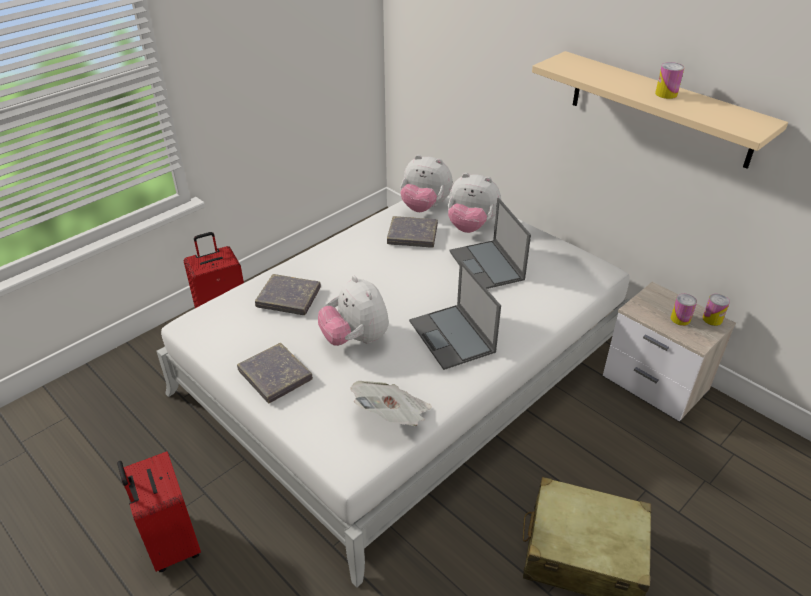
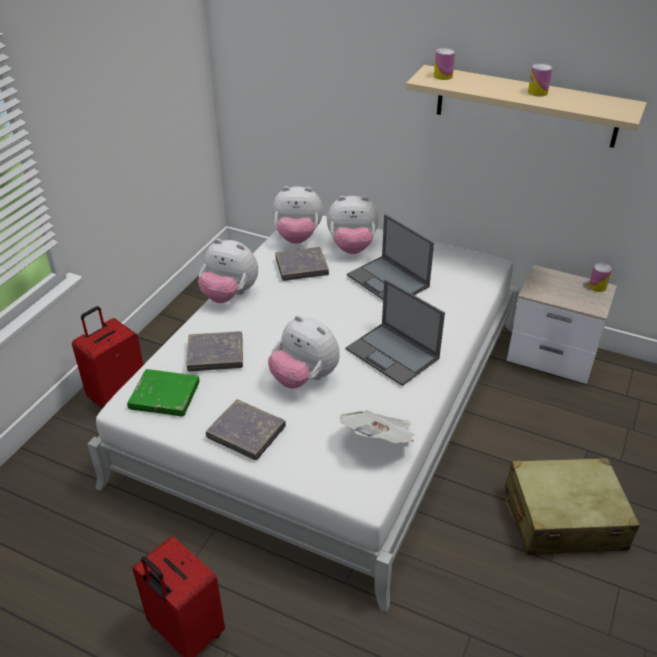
camera: 20 degrees left, 0 degrees up
(225, 324) = (165, 396): none -> green book
(333, 247) = (229, 295): none -> plush toy
(680, 319) = (572, 292): can -> can (443, 76)

